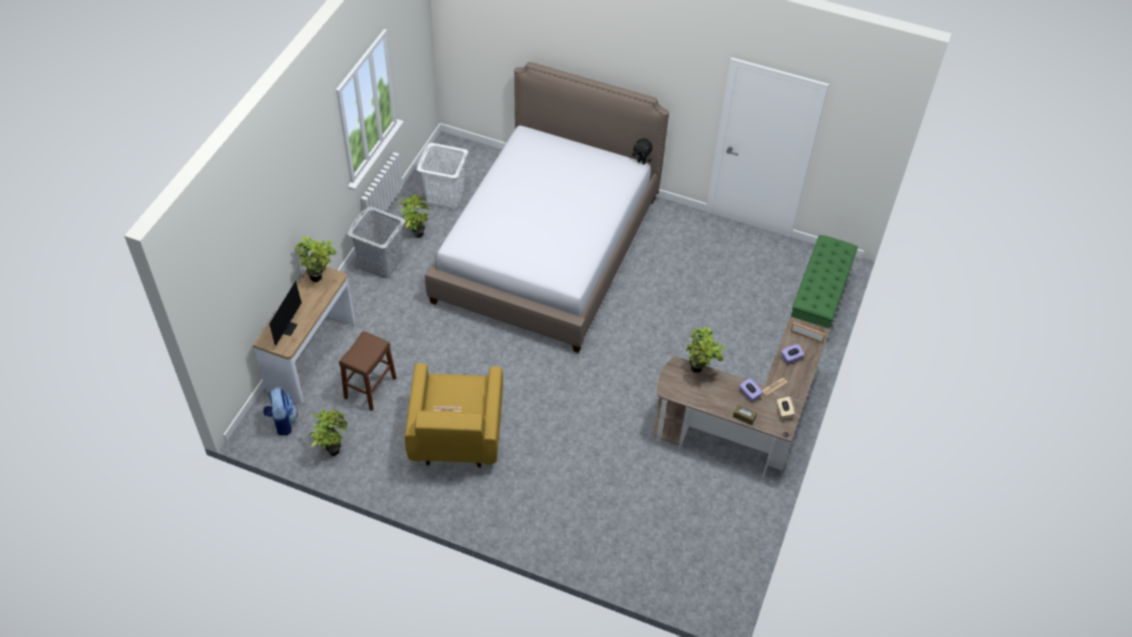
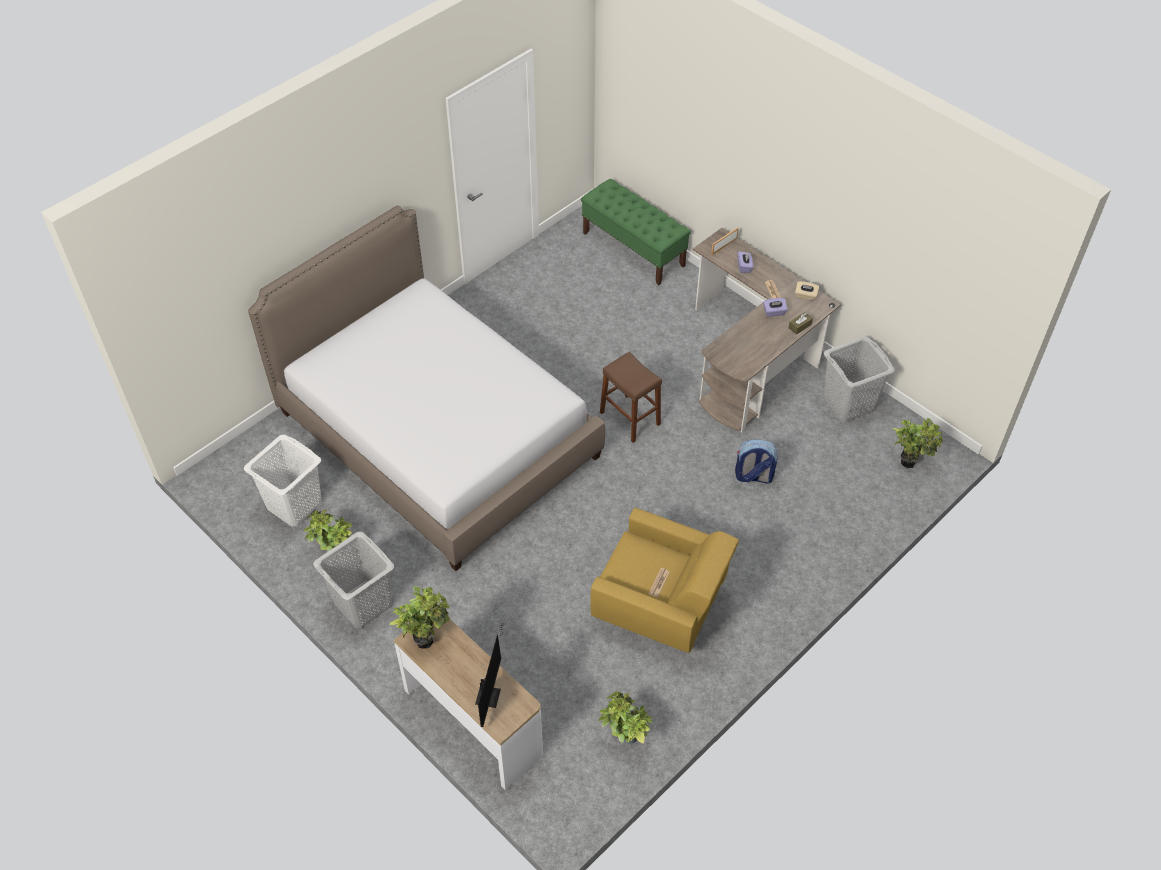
camera: 65 degrees left, 0 degrees up
(282, 422) = (560, 783): backpack -> backpack (753, 476)
(289, 326) = (490, 693): monitor -> monitor turned 60 degrees clockwise
(370, 388) = (553, 671): brown stool -> brown stool (630, 418)
(641, 162) = (418, 281): black plush toy -> none
(700, 370) = (728, 337): potted plant -> potted plant (910, 461)
(734, 512) = (848, 404): none -> grey laundry basket

